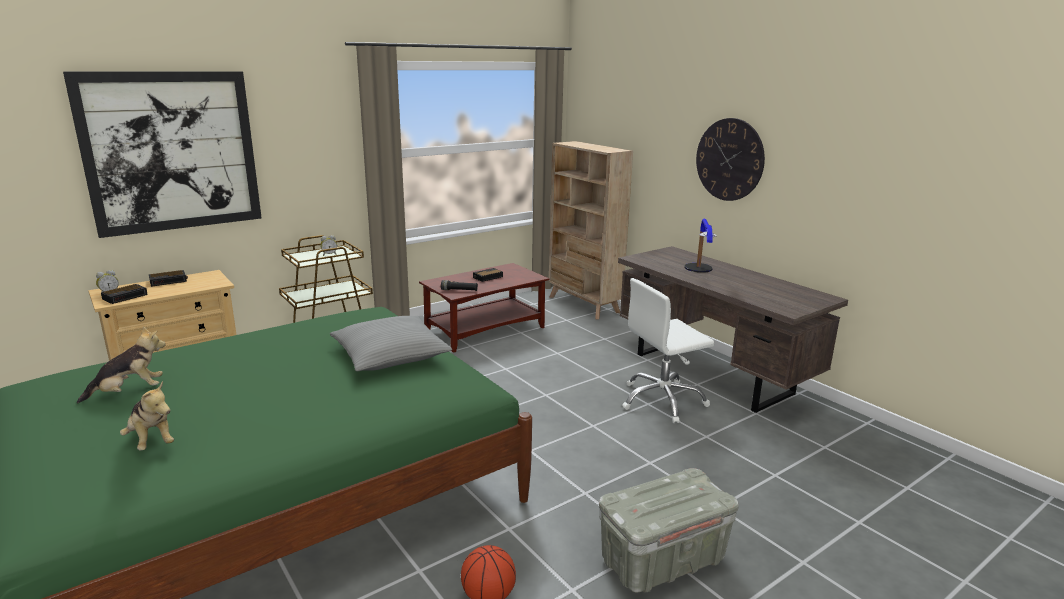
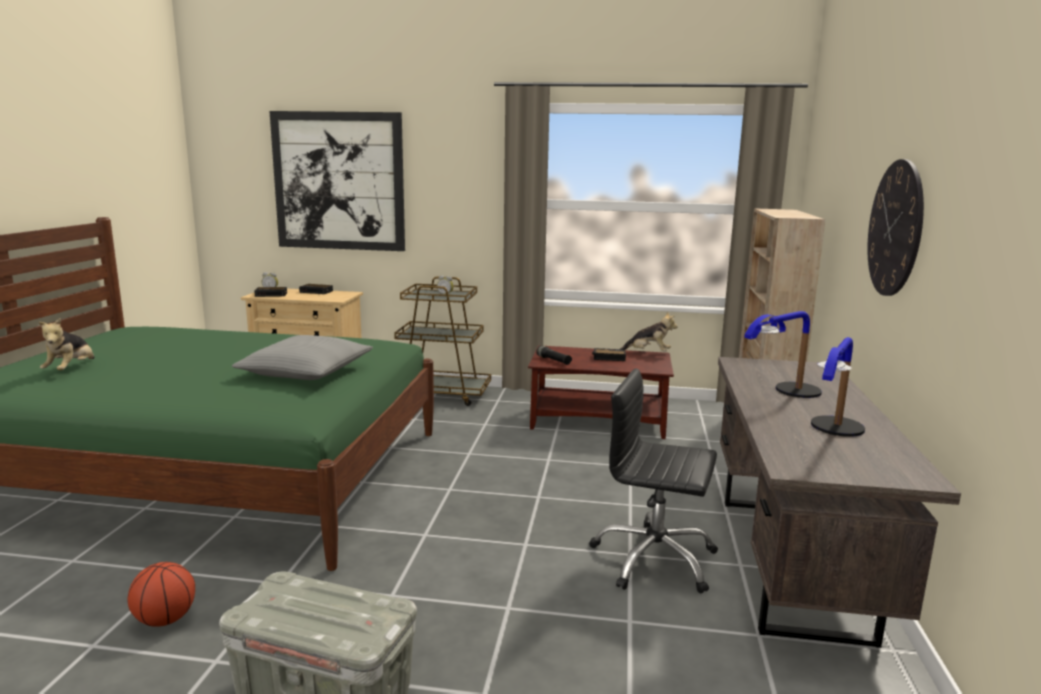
camera: 45 degrees right, 5 degrees down
(129, 392) = (137, 344): plush toy -> plush toy (648, 353)
(662, 400) = (654, 559): white office chair -> black office chair
(763, 289) = (831, 435): none -> table lamp

